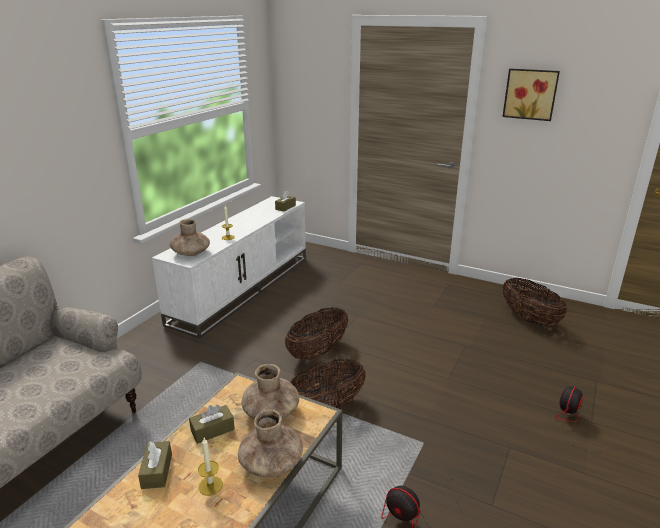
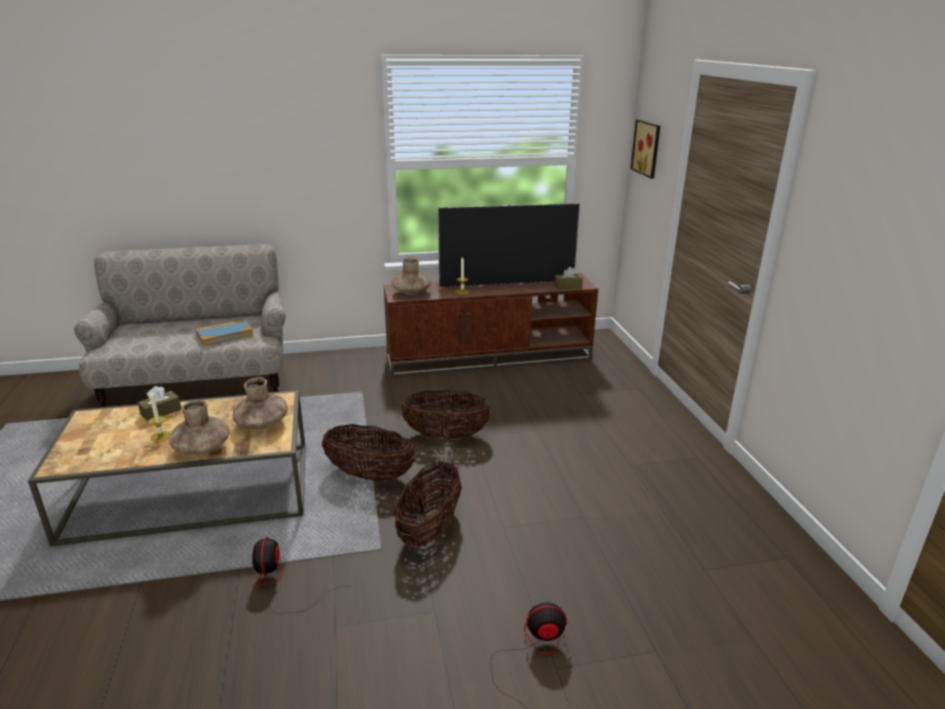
camera: 50 degrees right, 0 degrees up
(61, 373) = (225, 335): none -> book
(212, 430) = (219, 411): brown tissue box -> none
(242, 288) = (489, 356): white tv stand -> brown tv stand
(244, 220) = (507, 284): none -> television
(529, 319) = (719, 545): basket -> basket (429, 529)
(530, 94) = (841, 203): picture -> picture (648, 148)

